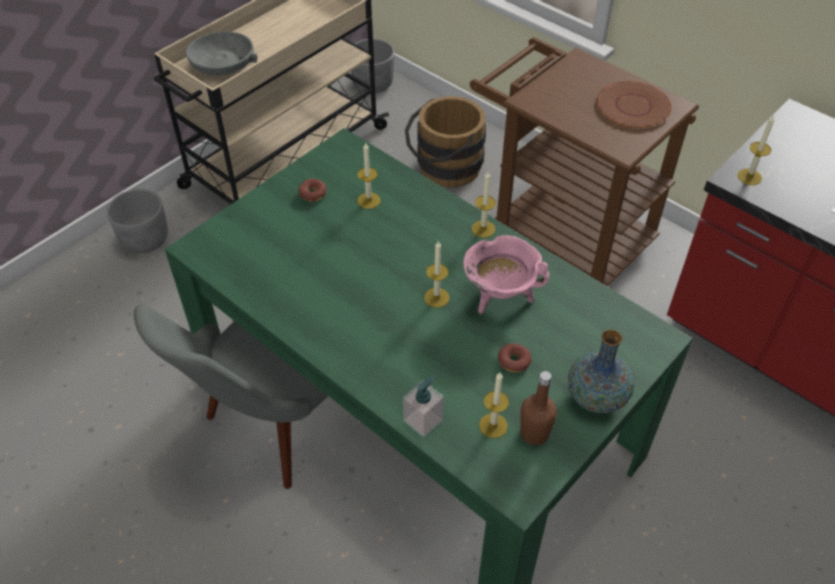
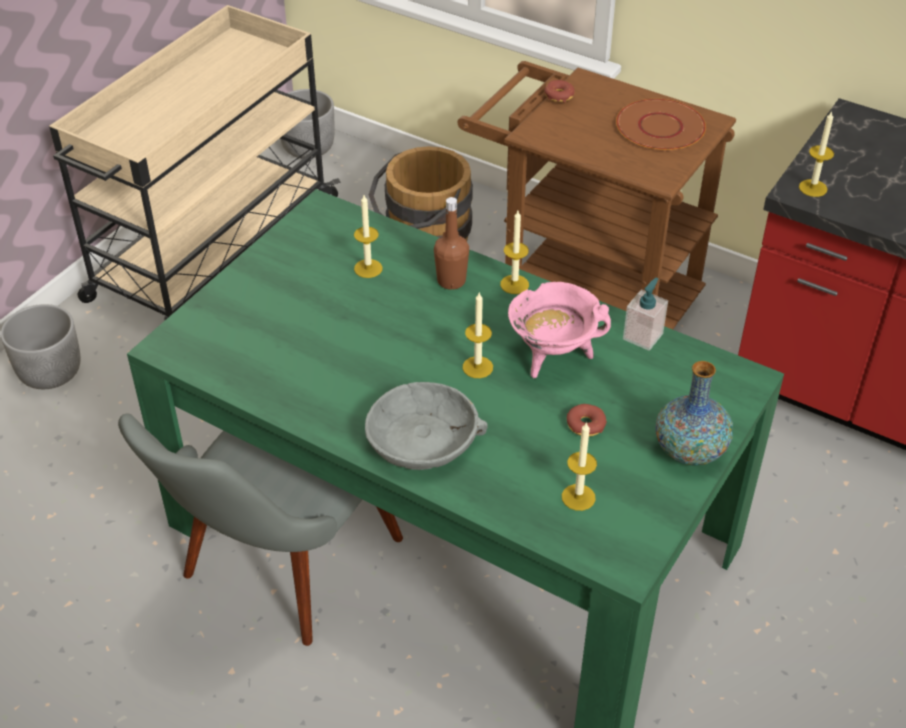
camera: 10 degrees left, 5 degrees down
(223, 63) = (137, 130): grey bowl -> grey bowl (423, 439)
(313, 194) = (297, 268): donut -> donut (559, 95)
(423, 420) = (495, 502): soap dispenser -> soap dispenser (643, 336)
(534, 433) = (627, 499): brown bottle -> brown bottle (451, 281)

